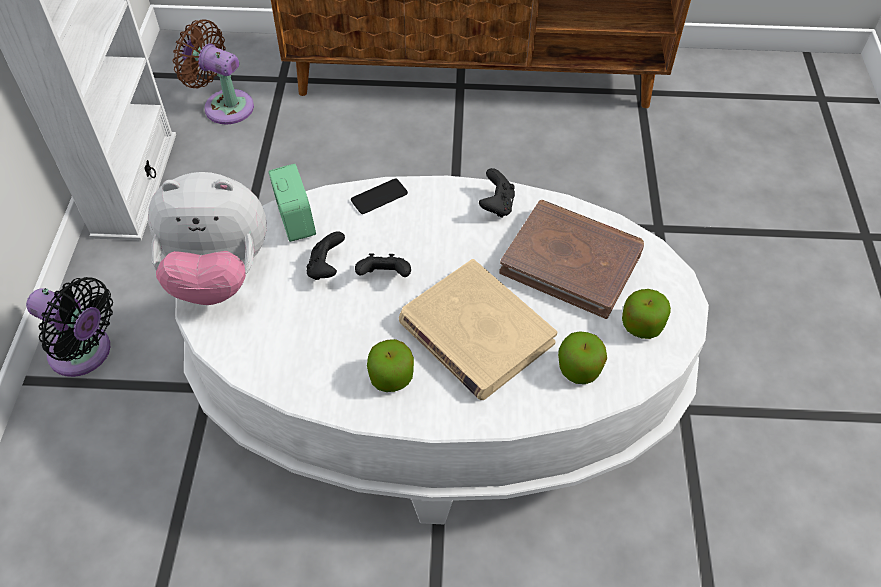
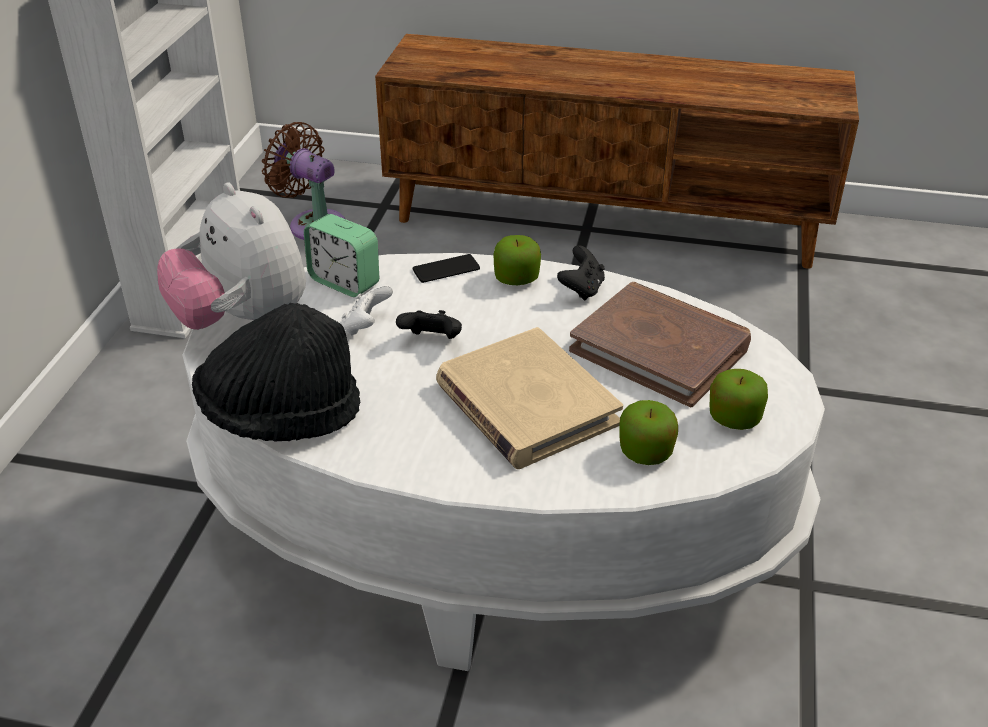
camera: 10 degrees right, 15 degrees down
(85, 353) = (89, 439): black fan -> none
(218, 274) = (242, 320): plush toy -> plush toy turned 45 degrees clockwise
(277, 372) = (281, 415): none -> black hat
(295, 221) = (344, 282): alarm clock -> alarm clock turned 135 degrees clockwise
(326, 268) = (366, 326): black game controller -> white game controller
(391, 377) = (413, 434): apple -> apple (516, 278)

